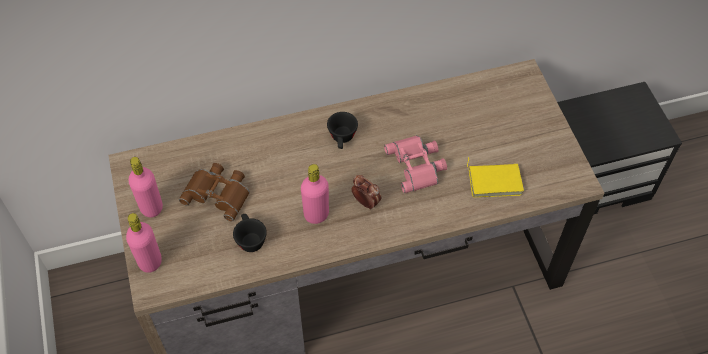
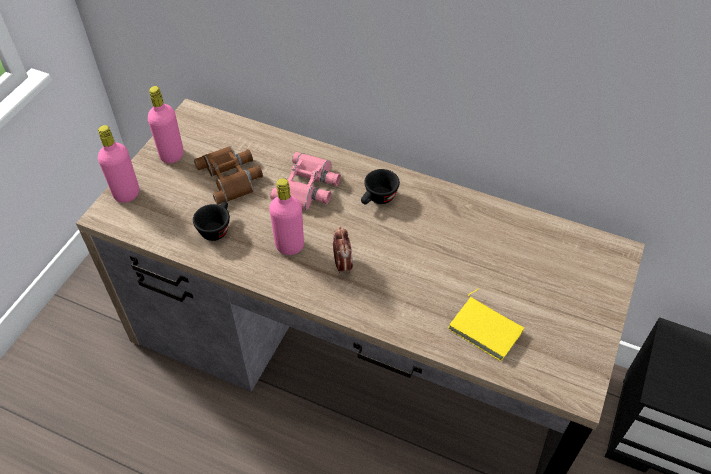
camera: 40 degrees right, 5 degrees down
(417, 165) = (423, 265): pink binoculars -> pink binoculars (309, 187)

